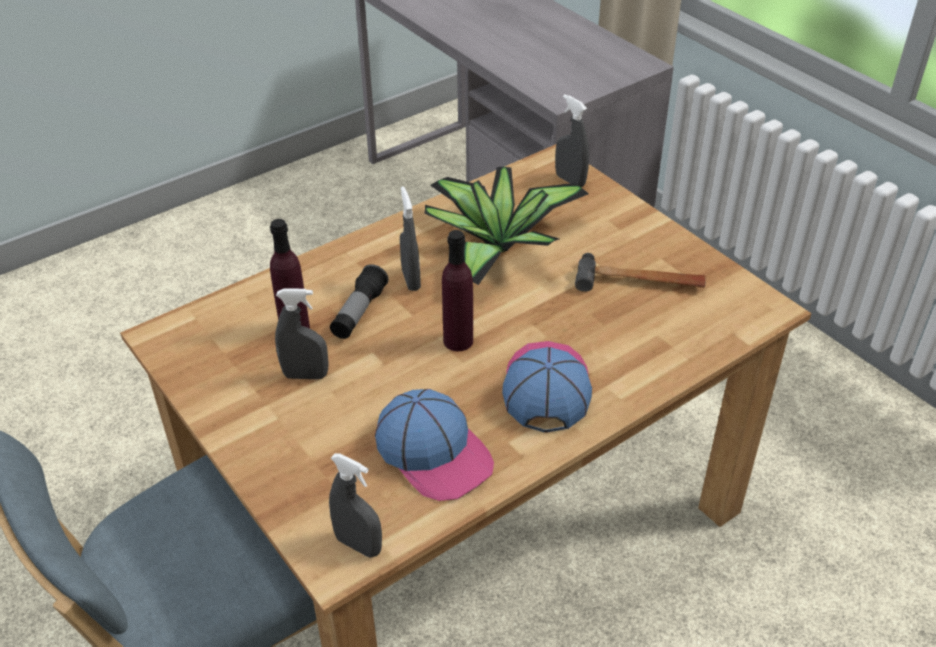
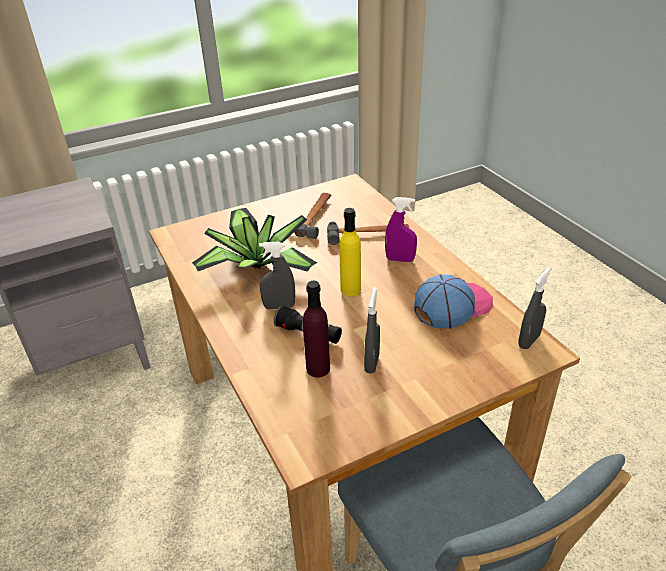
camera: 80 degrees left, 5 degrees down
(458, 341) = (350, 289): purple bottle -> yellow bottle
(546, 387) = (400, 259): cap -> purple spray bottle
(570, 180) = (197, 230): grey spray bottle -> none
(607, 345) = (368, 235): none -> hammer

